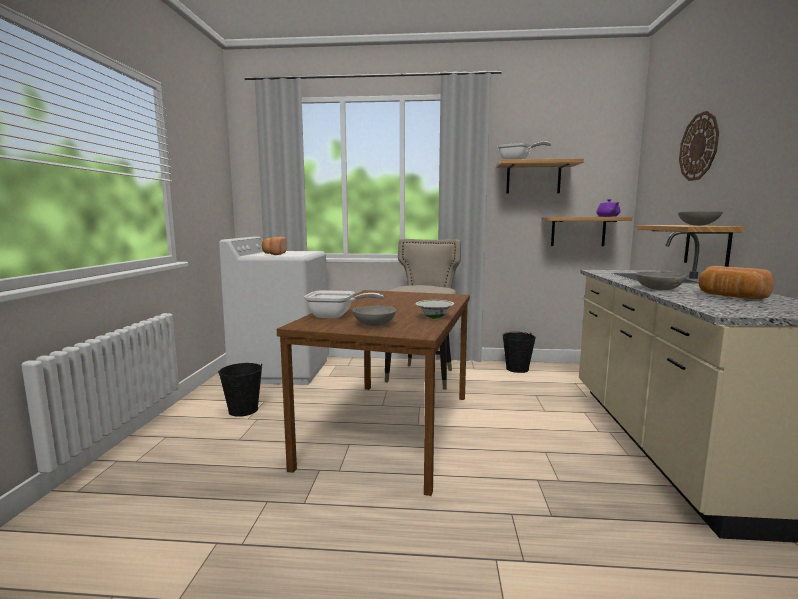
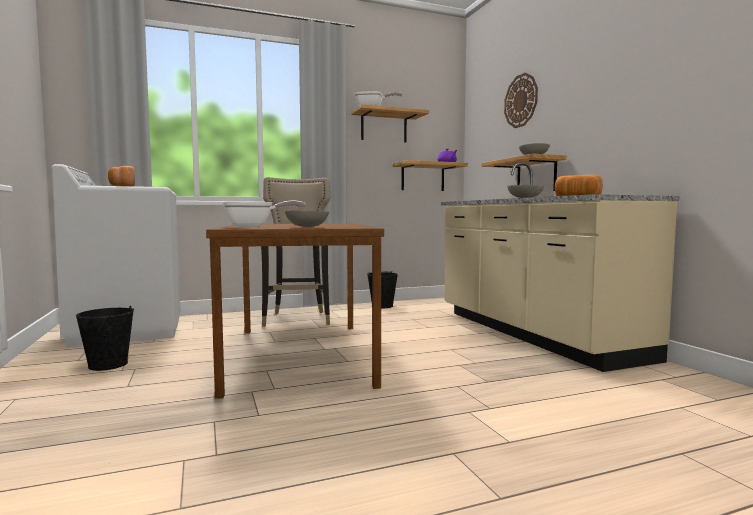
camera: 25 degrees left, 5 degrees down
(434, 318) = (354, 225): white bowl -> none

